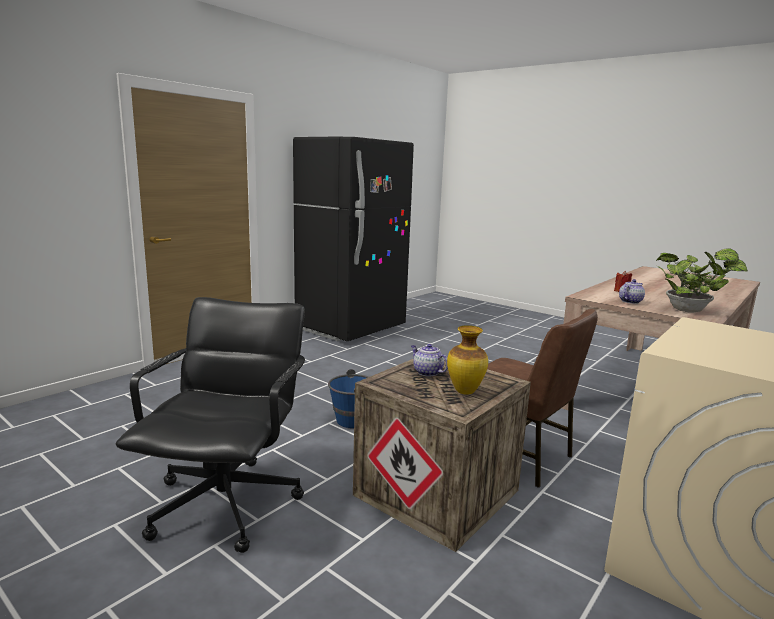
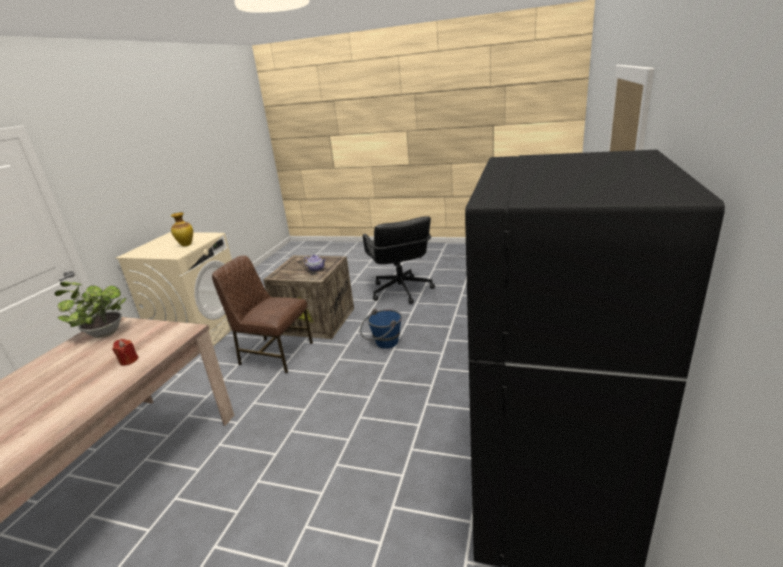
camera: 160 degrees right, 10 degrees up
(465, 391) = (295, 265): vase -> vase (186, 245)
(630, 301) = (146, 334): teapot -> none

